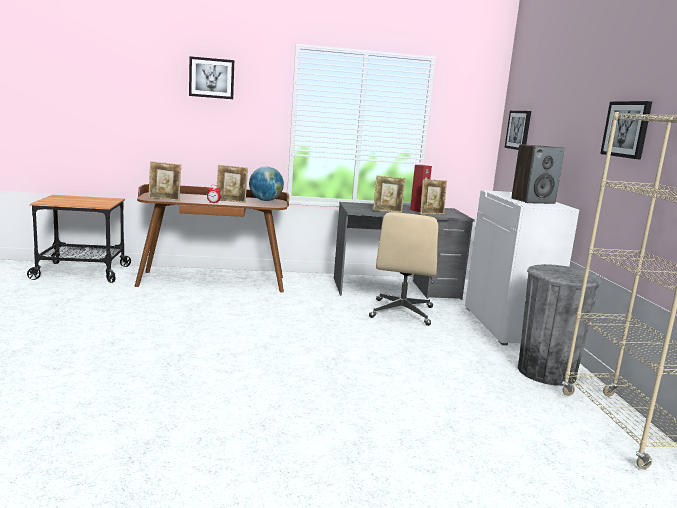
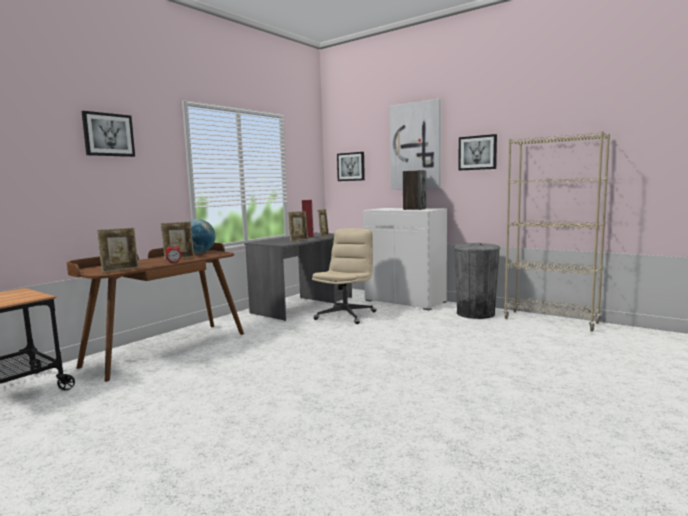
camera: 45 degrees left, 5 degrees down
(402, 313) = (346, 315): beige office chair -> beige office chair turned 120 degrees counterclockwise
(572, 110) = (415, 146): none -> picture

